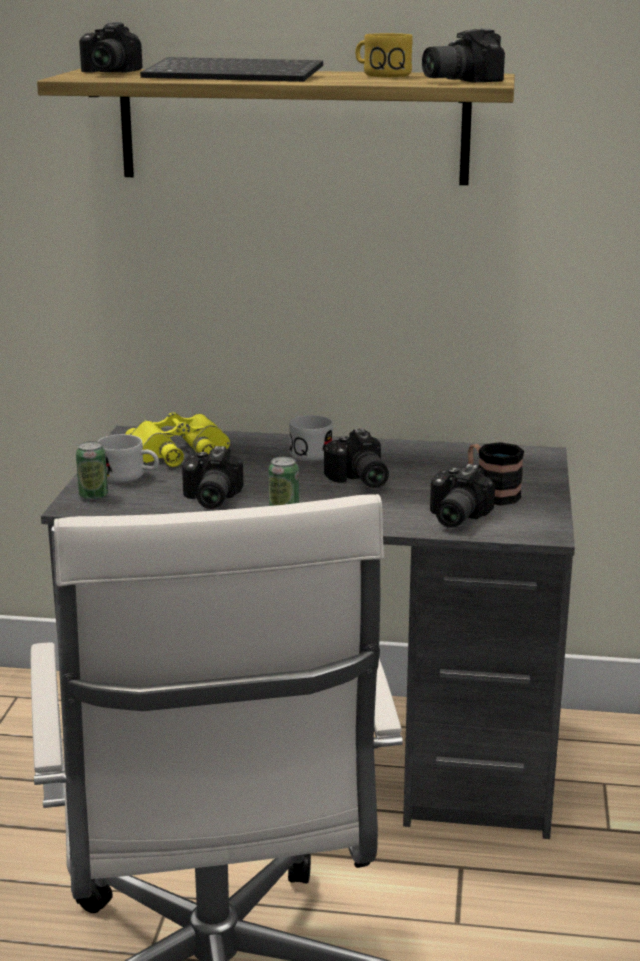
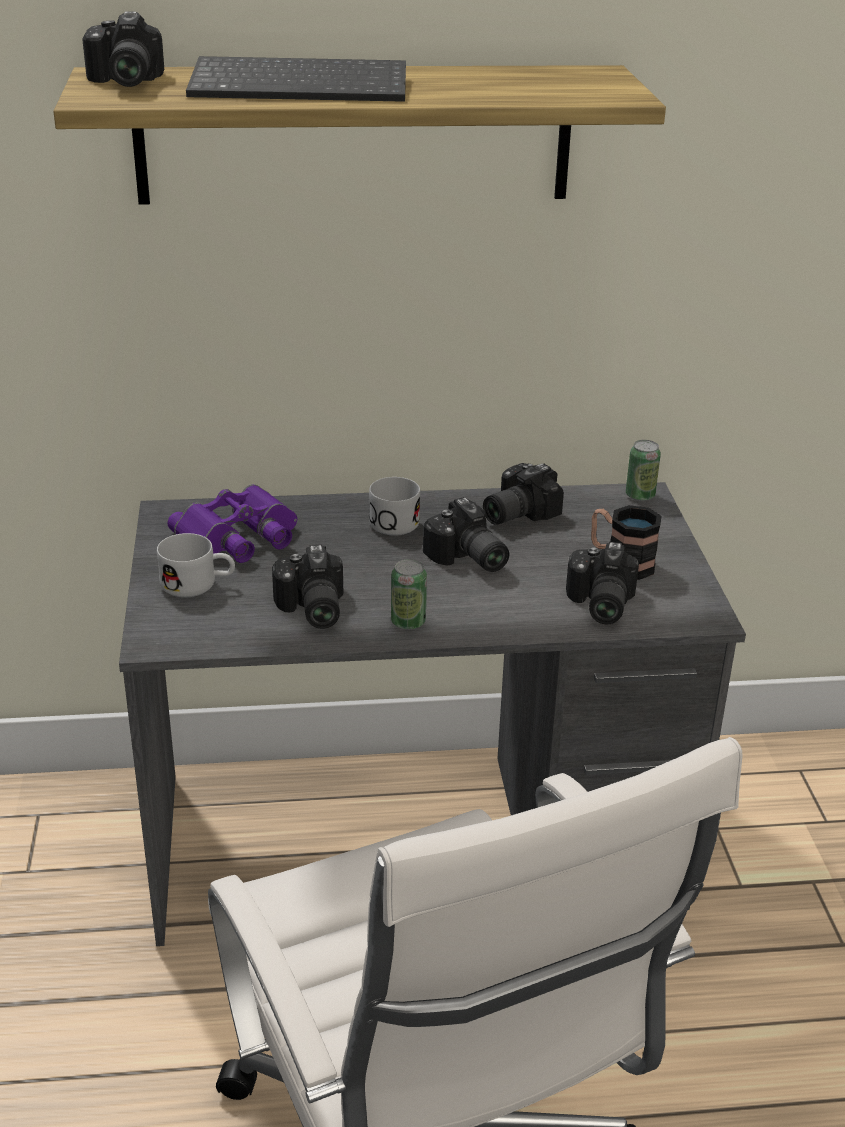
camera: 15 degrees left, 10 degrees up
(93, 496) = (169, 622): can -> can (640, 495)
(180, 452) = (239, 537): yellow binoculars -> purple binoculars
(380, 74) = (476, 76): yellow mug -> none
(457, 80) = (583, 90): camera -> camera (514, 513)

